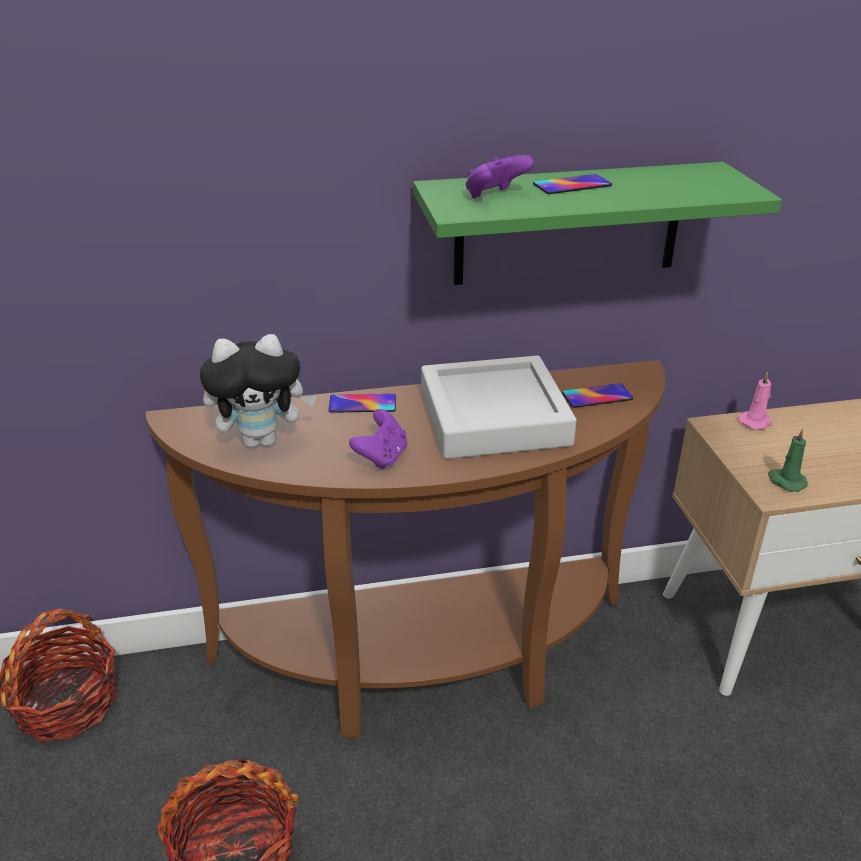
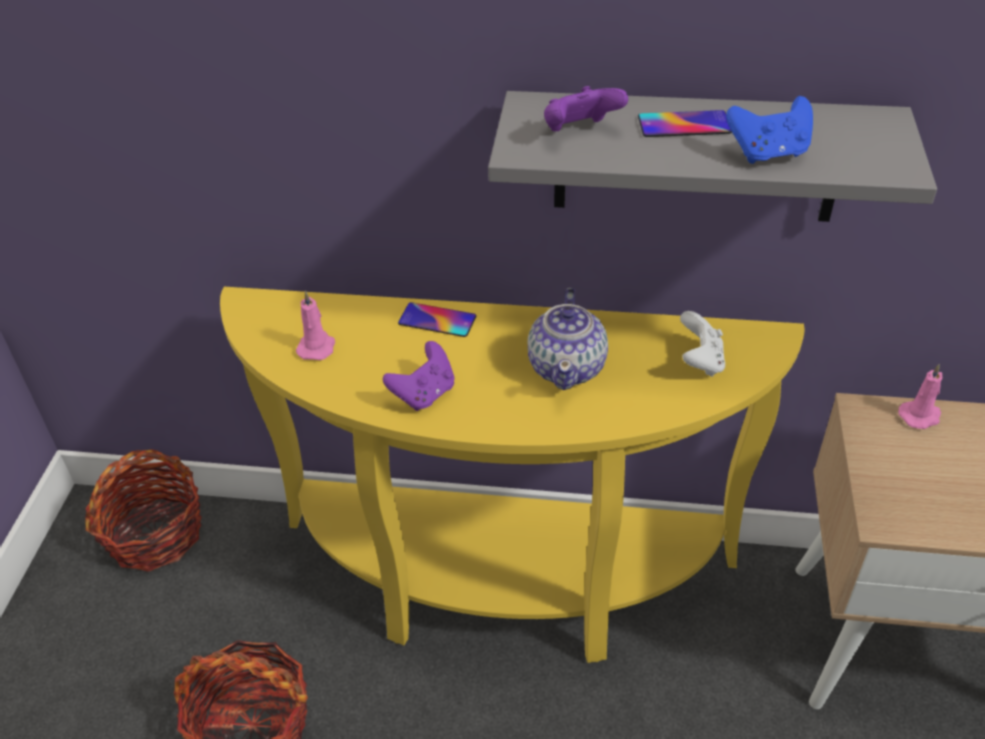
camera: 20 degrees right, 10 degrees up
(262, 440) = (317, 347): plush toy -> pink candle
(428, 666) = (502, 586): brown console table -> yellow console table
(494, 417) = (568, 367): grey tray -> teapot
(568, 224) = (696, 157): green shelf -> grey shelf
(597, 396) = (700, 361): phone -> white game controller
(649, 193) = (768, 153): none -> blue game controller
(786, 481) = (912, 507): green candle -> none

